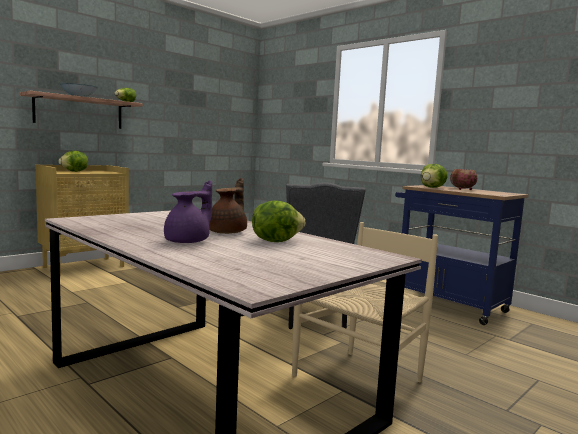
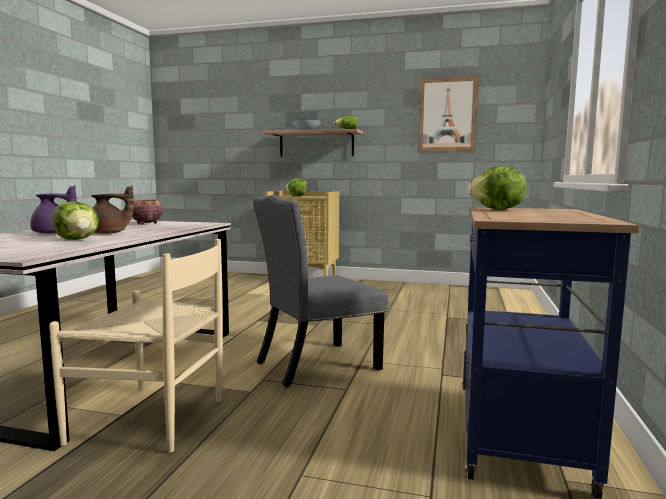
camera: 60 degrees right, 0 degrees up
(200, 99) = (447, 115): none -> picture
(462, 189) = (542, 213): bowl -> bowl (146, 223)

